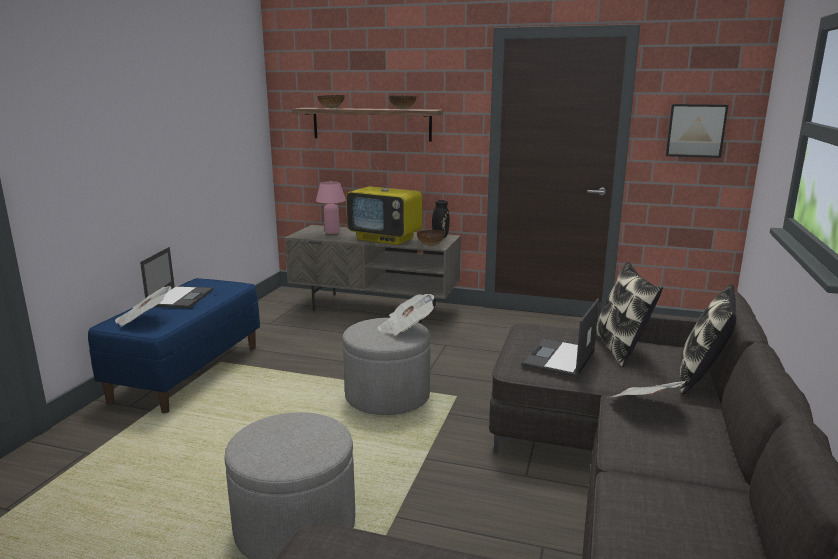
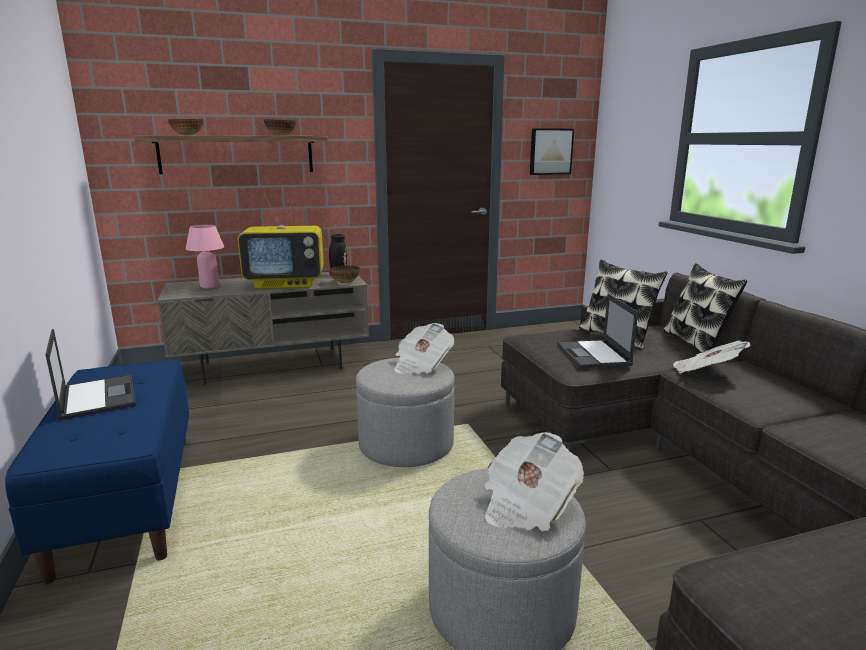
camera: 35 degrees left, 0 degrees up
(144, 320) = (89, 437): newspaper -> newspaper (527, 505)

